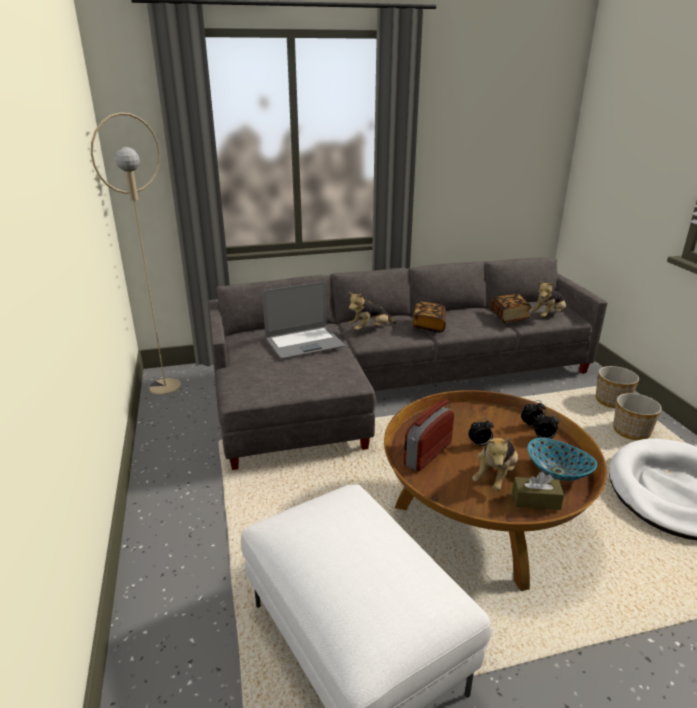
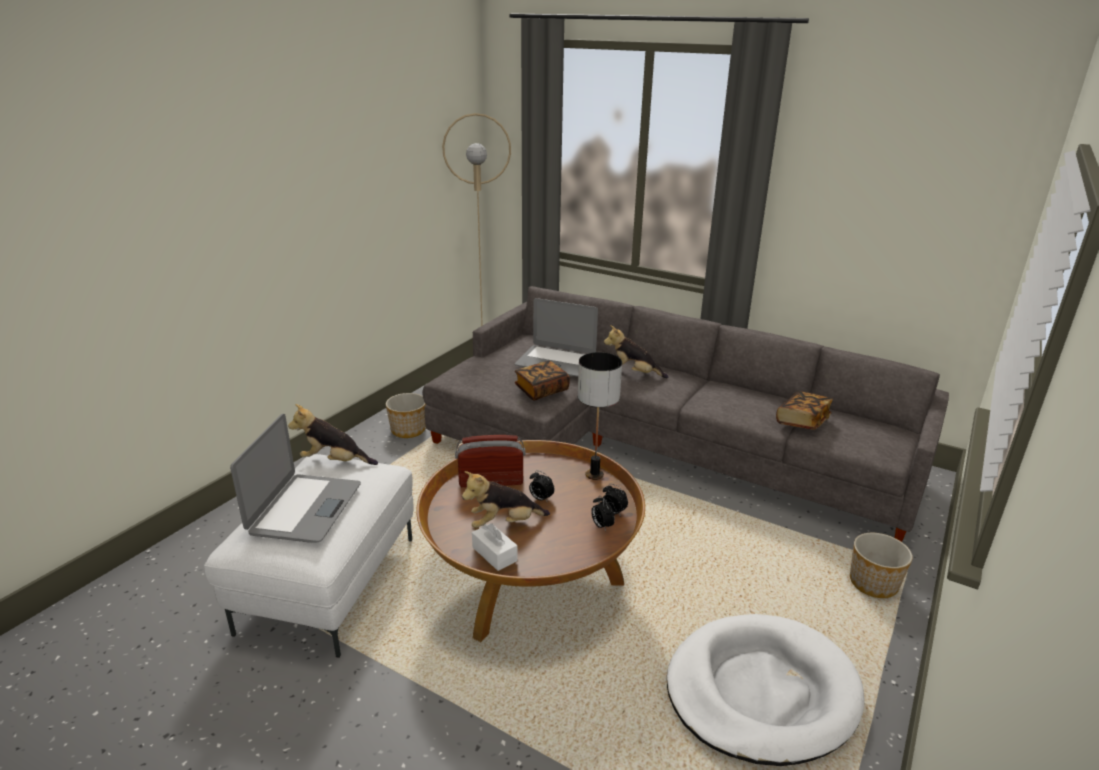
camera: 45 degrees right, 0 degrees up
(372, 572) = (304, 509): none -> laptop
(428, 325) = (695, 393): book -> book (541, 390)
(476, 408) = (594, 475): none -> table lamp
(535, 500) = (494, 554): brown tissue box -> white tissue box
(548, 316) = (855, 440): plush toy -> plush toy (334, 461)
(558, 472) = (556, 552): bowl -> none
(630, 431) = (831, 619): planter -> planter (407, 430)

